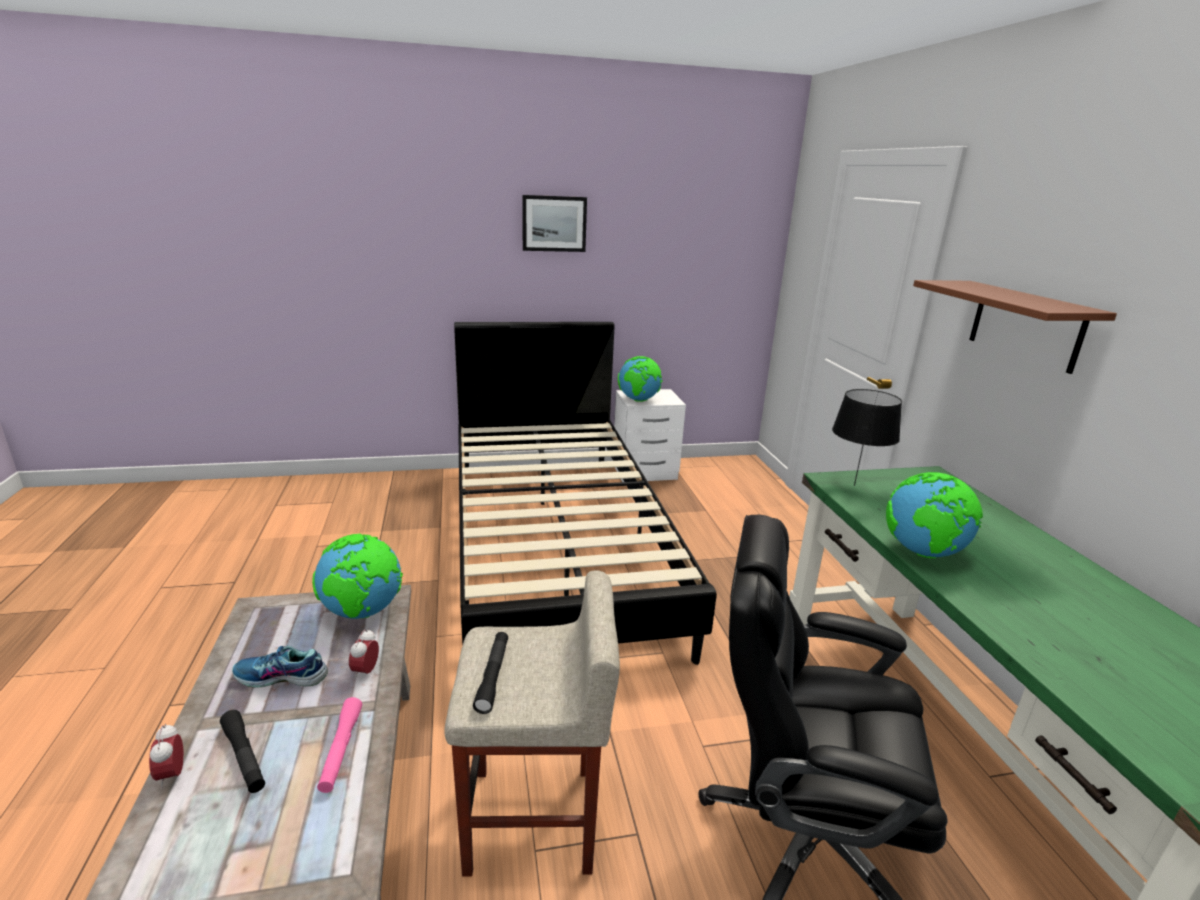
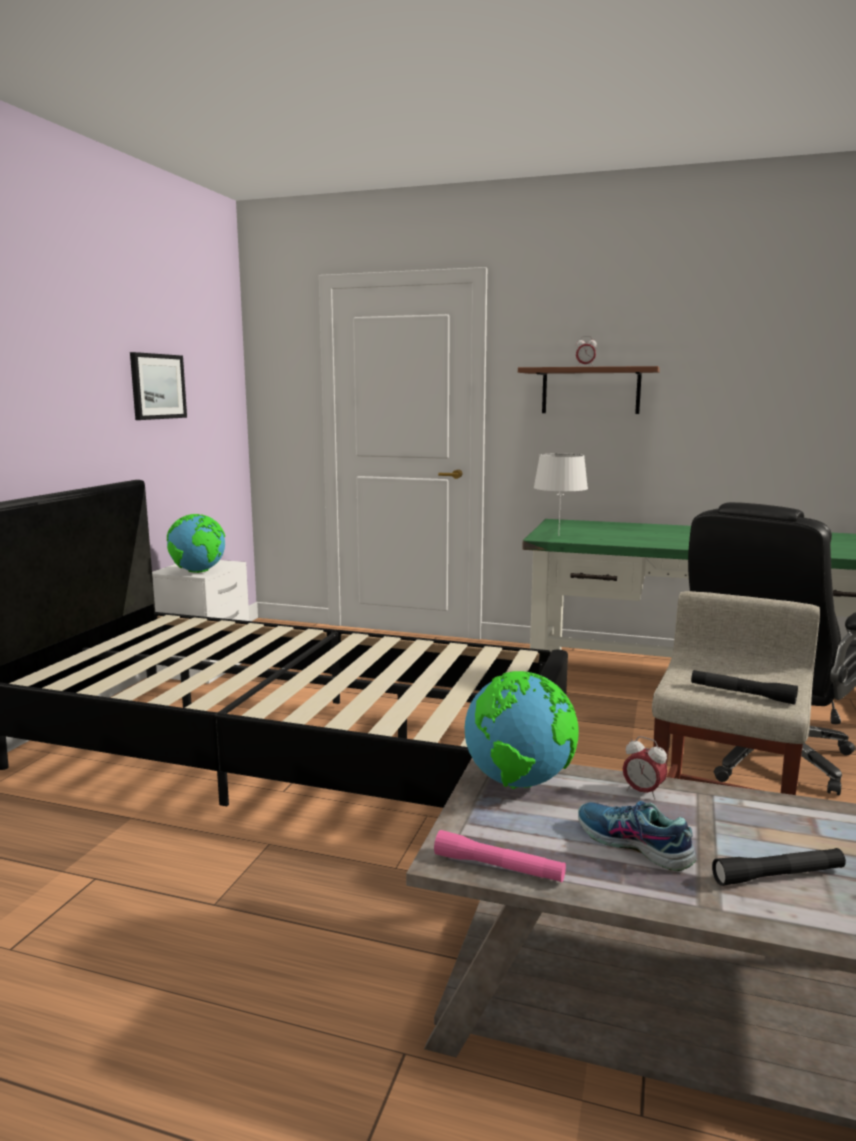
camera: 60 degrees left, 10 degrees down
(172, 774) = (805, 928): alarm clock -> alarm clock (585, 366)
(281, 677) = (633, 845): shoe -> shoe turned 105 degrees clockwise
(341, 749) = (773, 817): pink flashlight -> pink flashlight (498, 867)
(554, 223) = (52, 347): picture -> picture (157, 386)
(853, 486) = (559, 536): black table lamp -> white table lamp
(923, 553) = (670, 544): globe -> none

